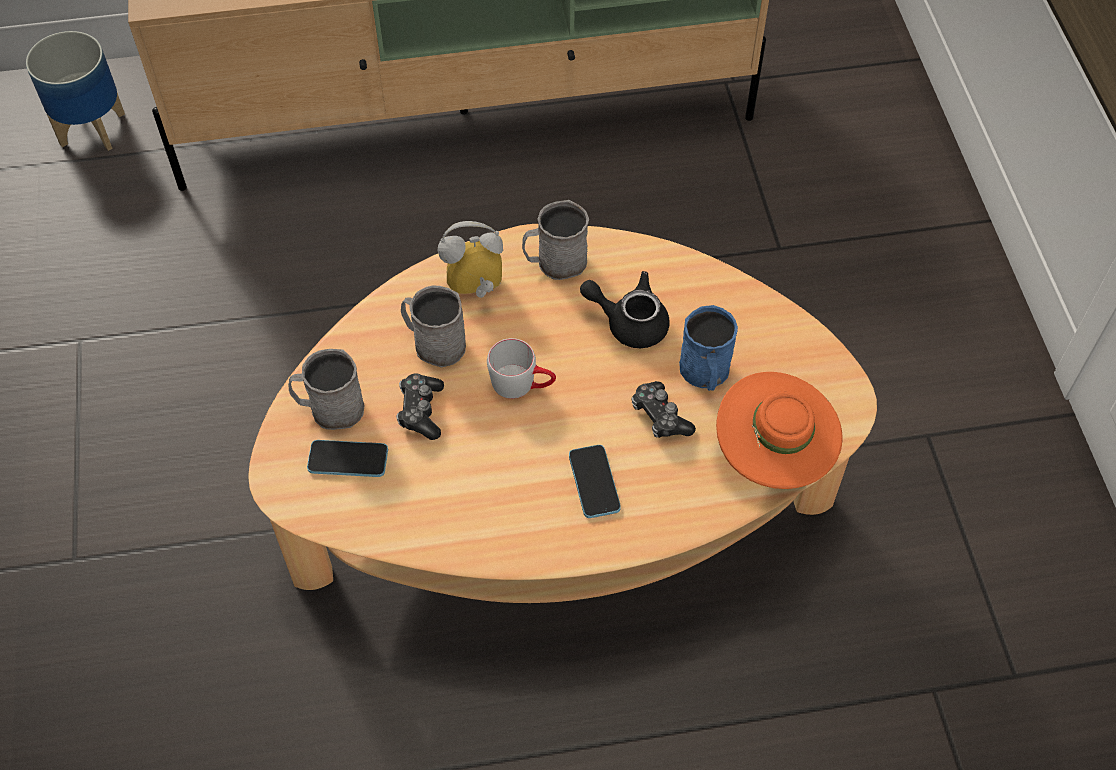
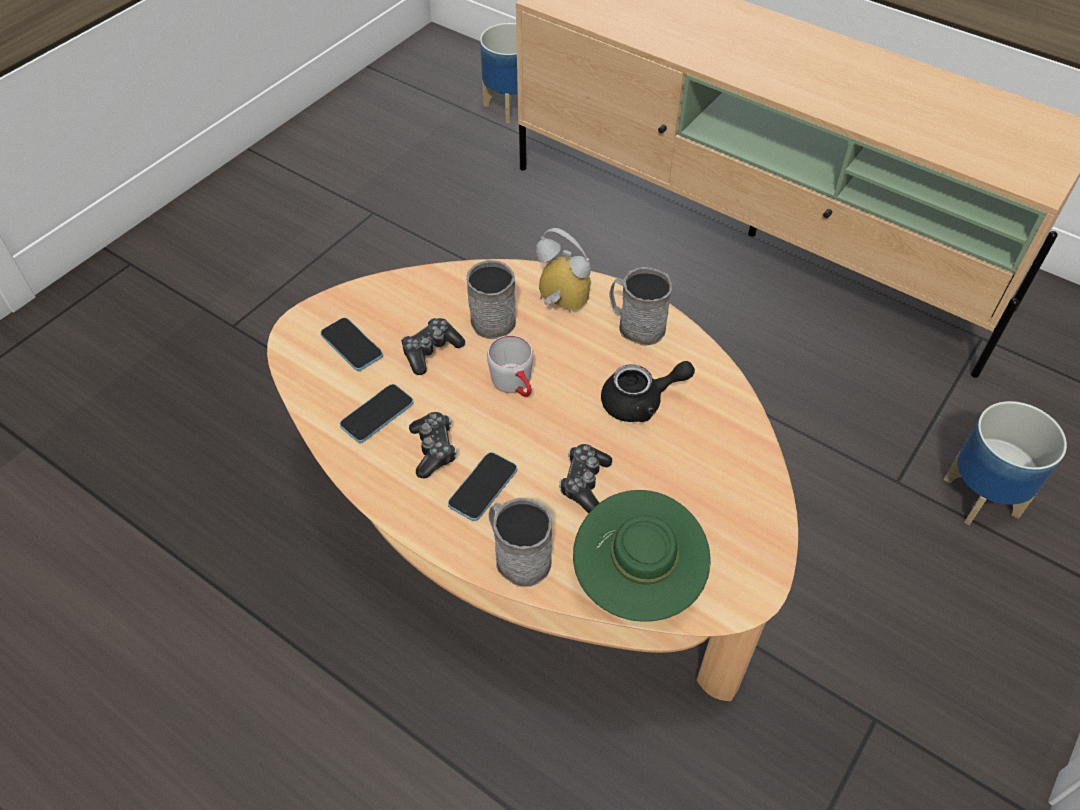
camera: 45 degrees right, 5 degrees down
(330, 409) = (380, 307): grey mug -> grey mug (517, 556)
(443, 497) = (377, 414): none -> phone
(522, 486) = (434, 449): none -> game controller
(629, 322) = (641, 402): black teapot -> black teapot turned 105 degrees clockwise
(705, 373) = (655, 481): blue mug -> none
(773, 455) = (637, 581): orange hat -> green hat
(840, 215) = (980, 496): none -> planter

